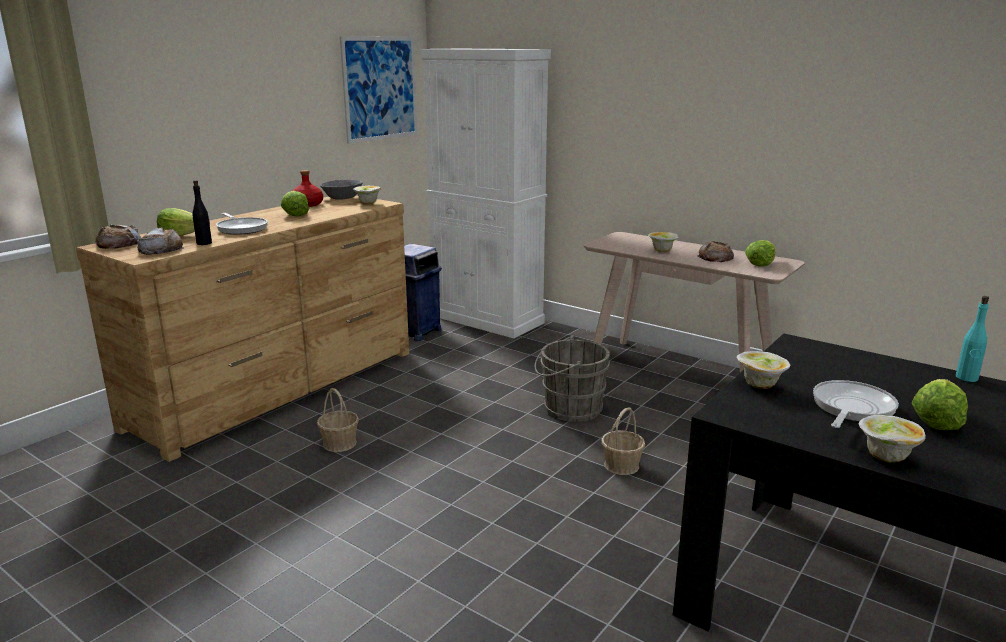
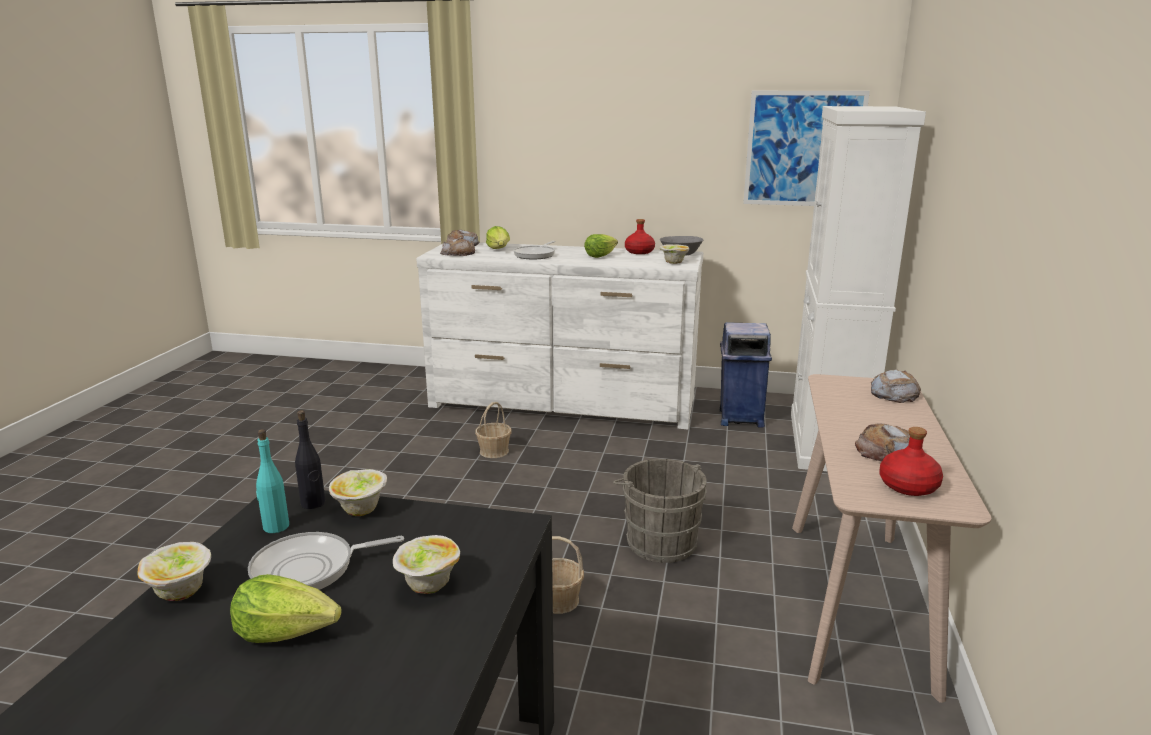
camera: 65 degrees right, 0 degrees up
(204, 243) = (484, 256): black bottle -> black bottle (313, 503)
(280, 388) = (563, 403): brown dresser -> white dresser
(634, 238) = (894, 393): none -> bread
(662, 251) = (859, 416): bowl -> bowl (428, 585)
(760, 263) = (907, 486): lettuce -> red bottle
(851, 408) = (310, 569): frying pan -> frying pan turned 150 degrees clockwise
(966, 378) = (454, 667): turquoise bottle -> turquoise bottle (276, 527)

